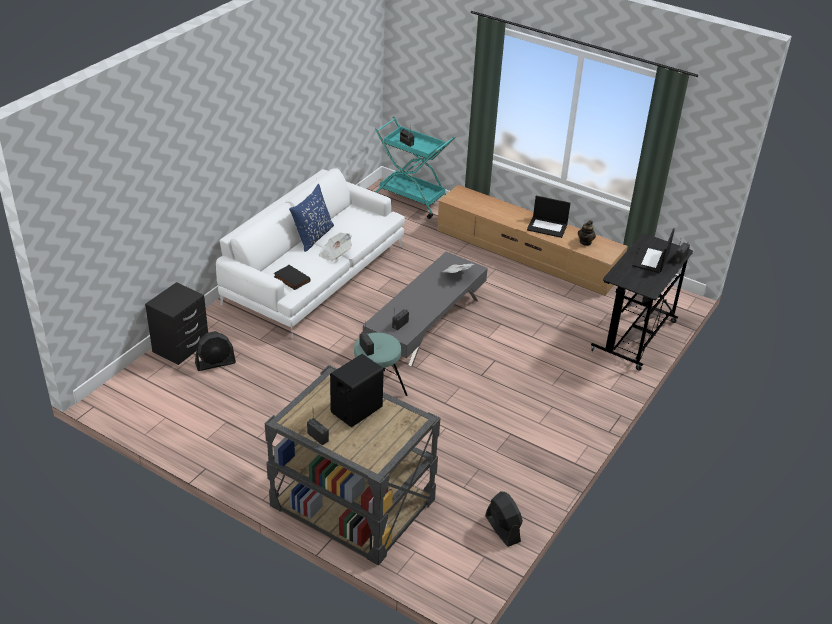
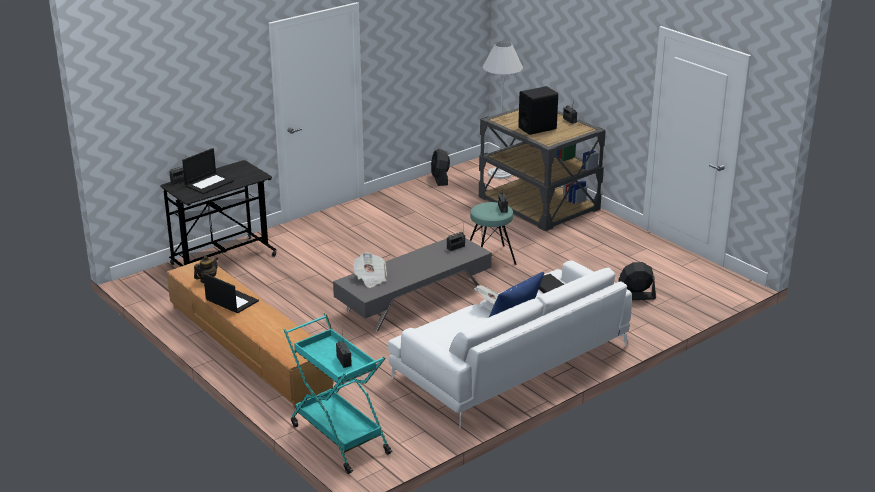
camera: 160 degrees left, 10 degrees down
(180, 347) = (670, 314): black nightstand -> none
(428, 564) = (500, 173): none -> white floor lamp

